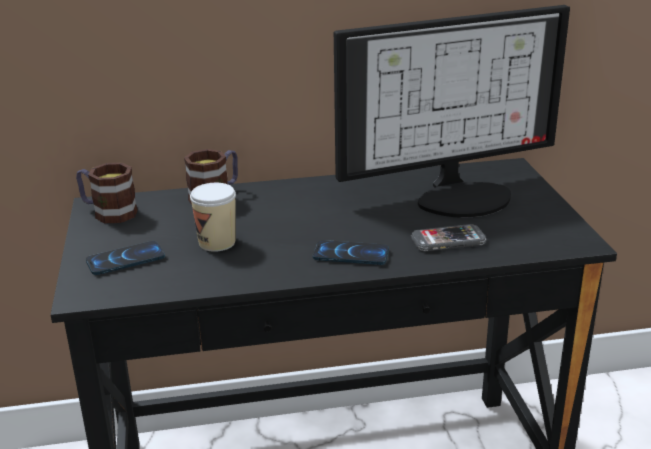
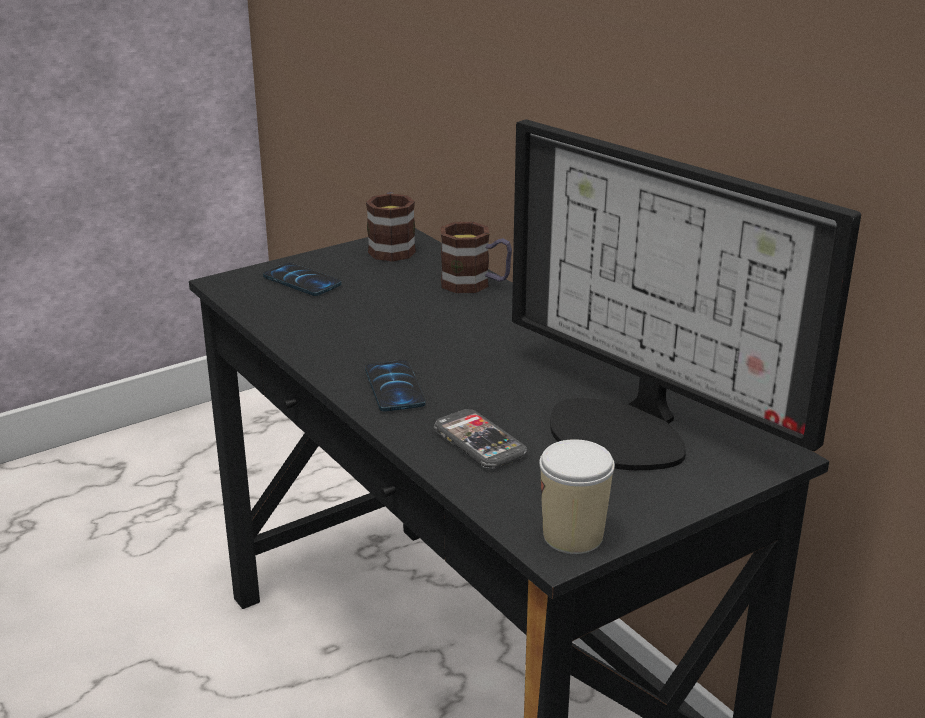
camera: 65 degrees right, 0 degrees up
(217, 242) = (367, 312): cup -> cup (573, 536)

